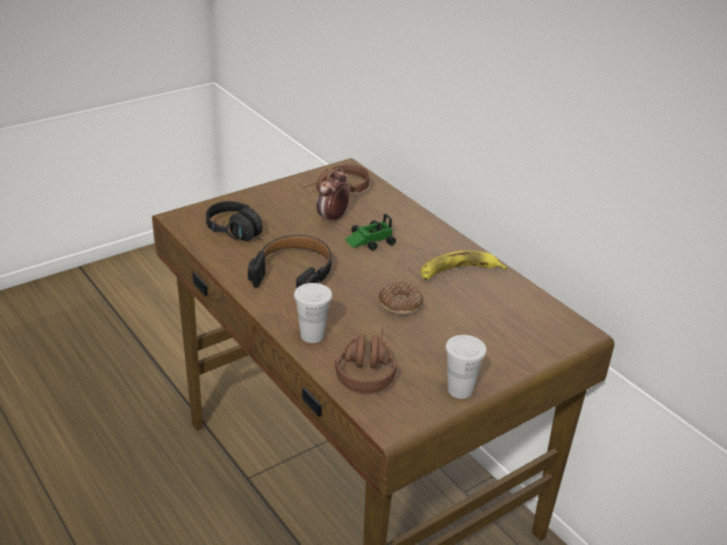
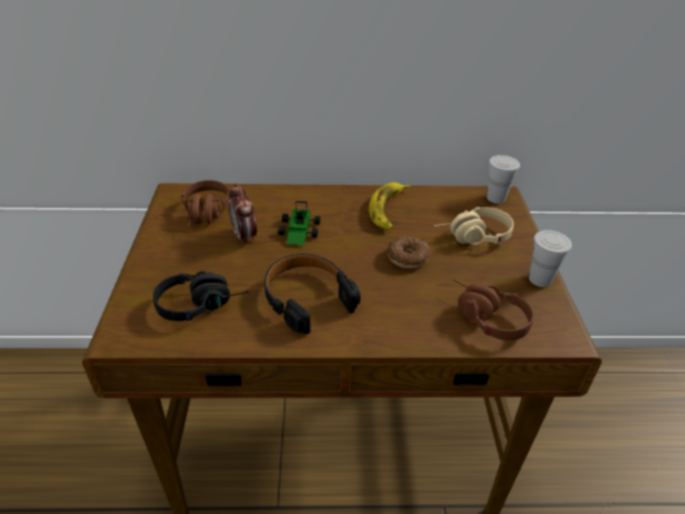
camera: 55 degrees left, 5 degrees up
(312, 335) = (413, 329): white cup -> white cup (496, 198)
(477, 332) = (472, 237): none -> beige headphones

